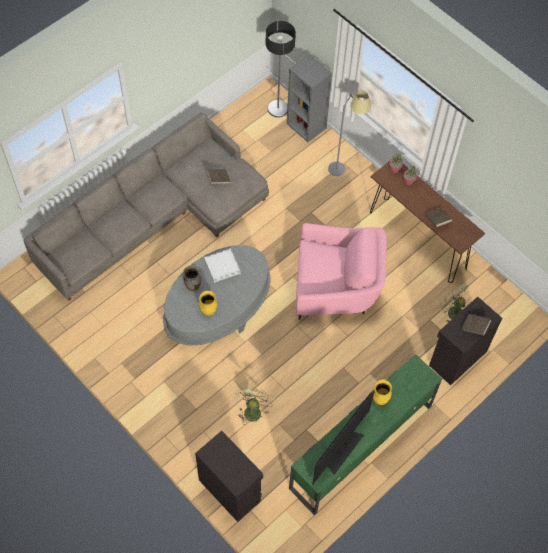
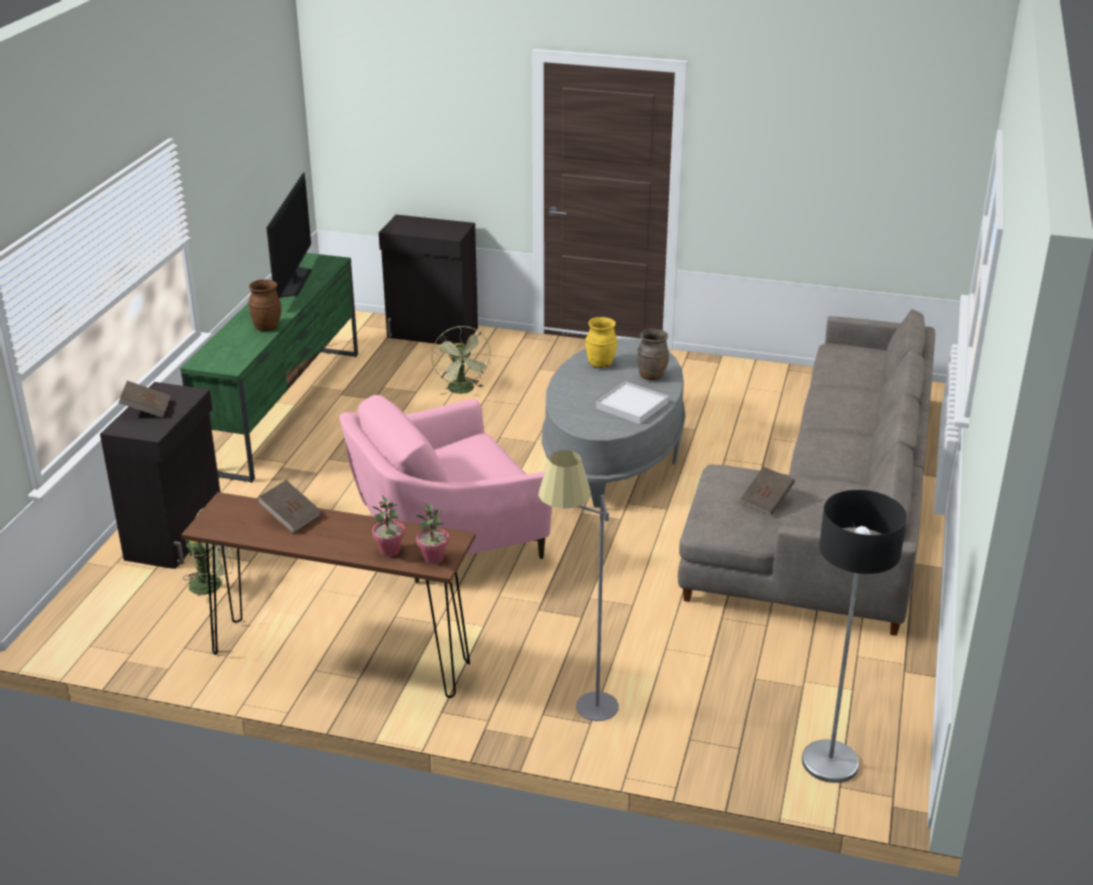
camera: 150 degrees right, 30 degrees down
(307, 126) = (734, 757): grey bookcase -> none
(380, 399) = (267, 327): yellow vase -> brown vase

